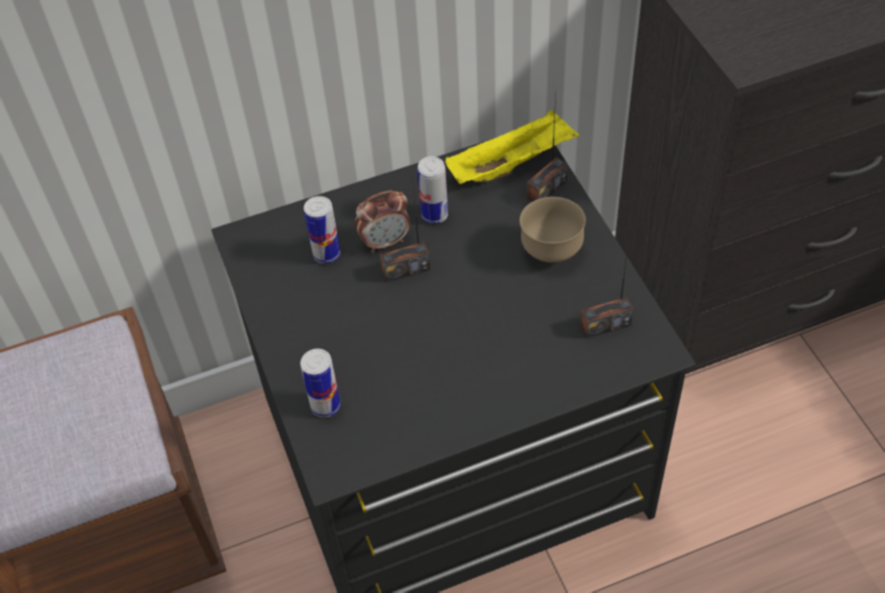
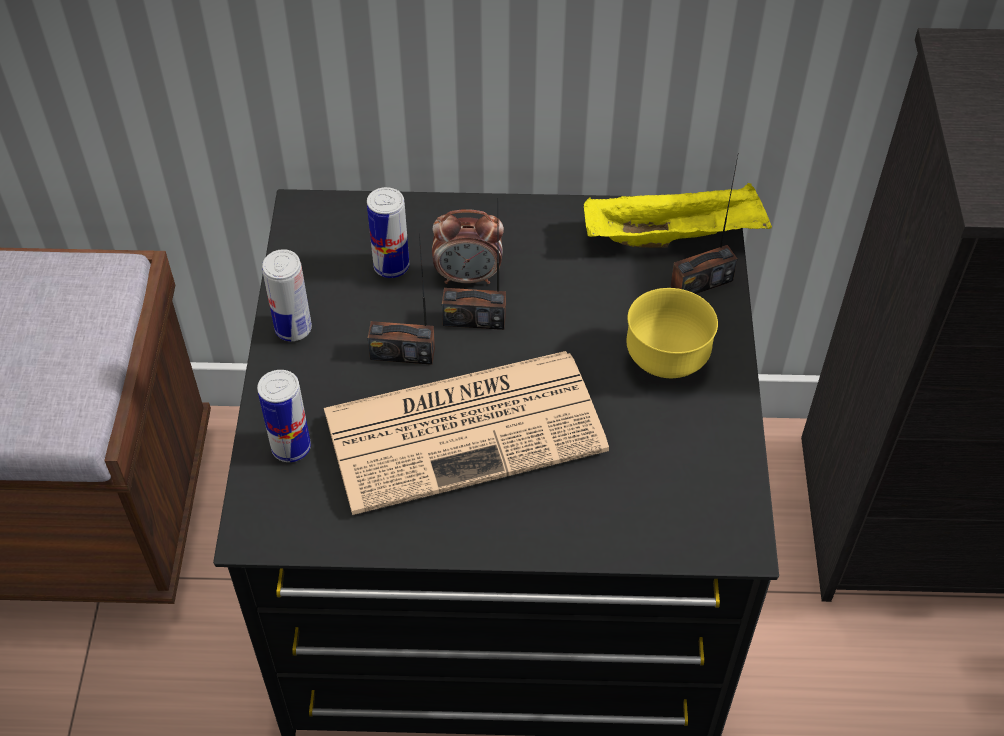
camera: 20 degrees right, 0 degrees up
(434, 215) = (545, 265): can -> can (293, 328)
(442, 346) = (467, 428): none -> newspaper
(551, 251) = (666, 361): brown bowl -> yellow bowl
(605, 325) = (685, 480): radio -> radio (402, 353)

